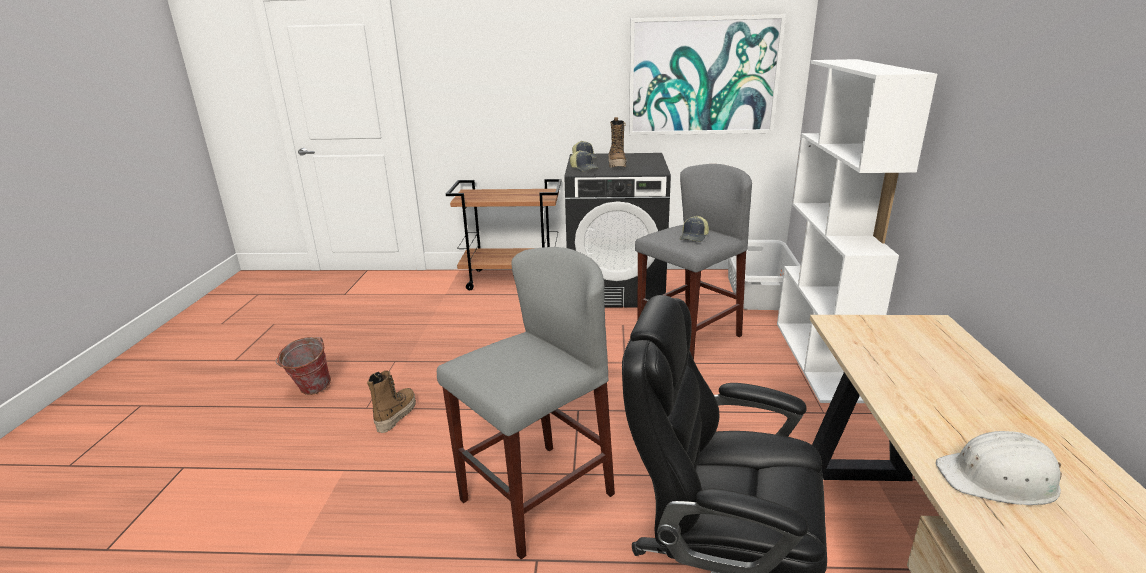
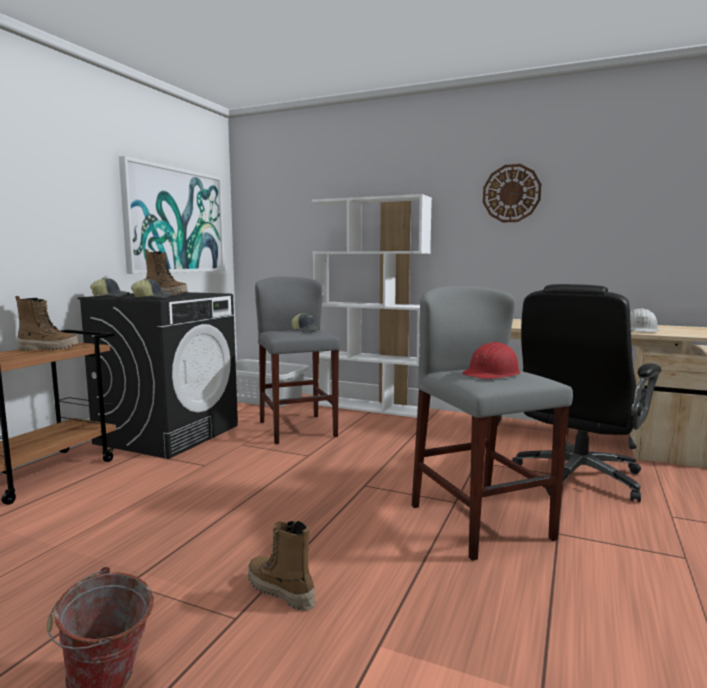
camera: 70 degrees left, 15 degrees down
(512, 360) = (492, 373): none -> red hard hat
(524, 194) = (49, 349): none -> boot
(1036, 87) = (511, 193): none -> wall clock

